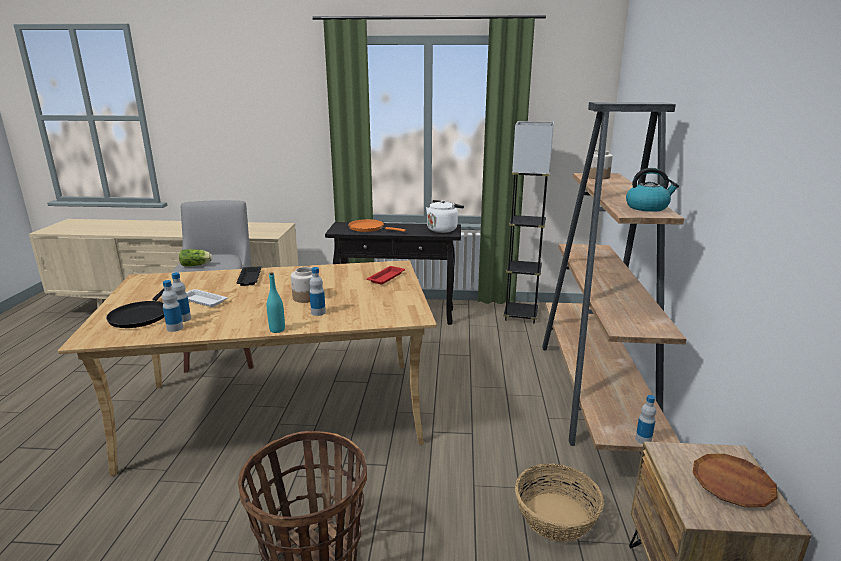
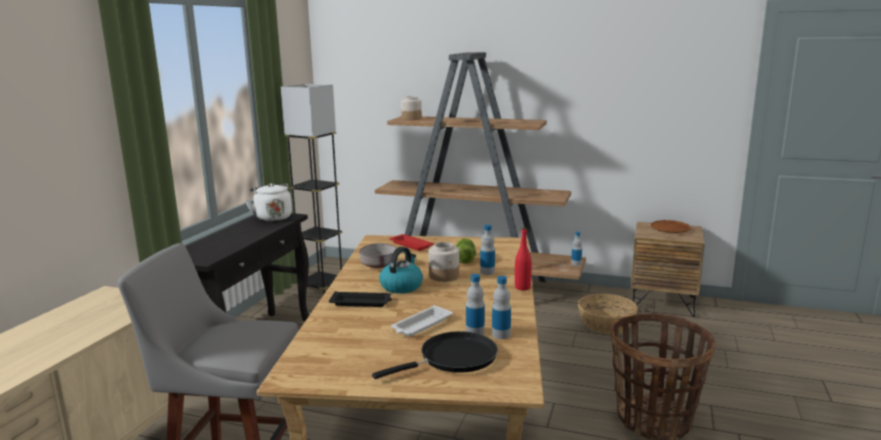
camera: 75 degrees left, 5 degrees down
(141, 316) = (453, 358): black frying pan -> black frying pan turned 45 degrees counterclockwise
(197, 265) = (248, 345): lettuce -> lettuce (465, 259)
(277, 330) = (522, 287): turquoise bottle -> red bottle
(329, 273) = (378, 265): none -> grey bowl
(369, 228) = (217, 245): orange frying pan -> none
(647, 207) = (518, 121): kettle -> kettle (401, 286)

